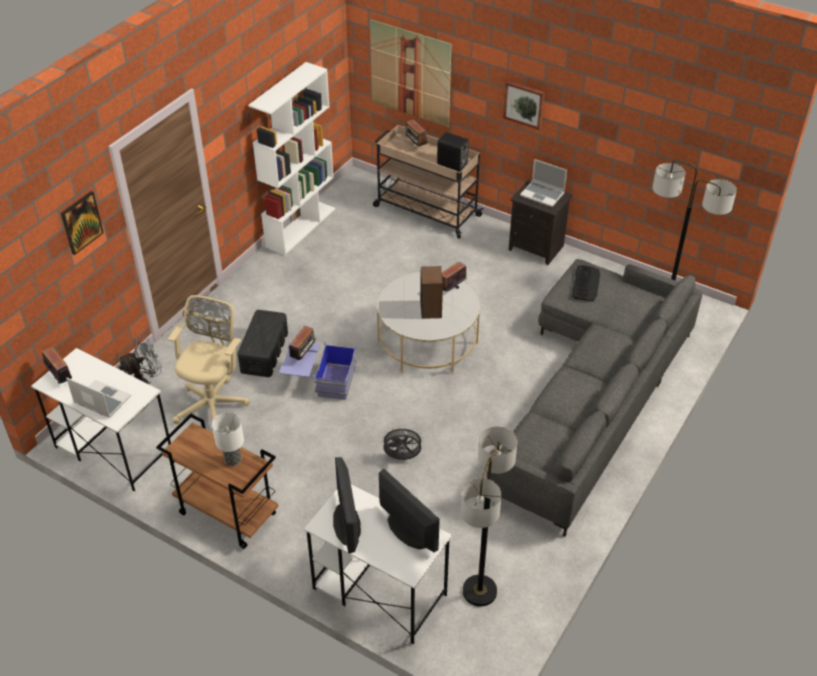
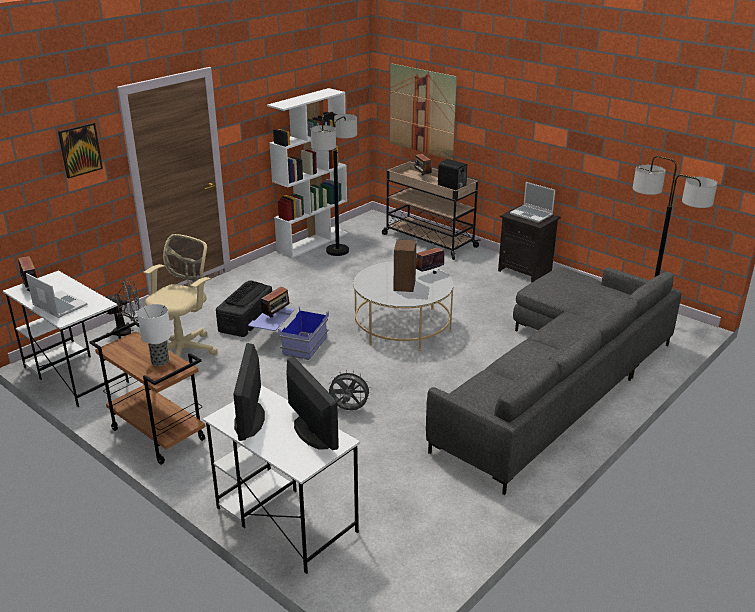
camera: 10 degrees right, 15 degrees down
(480, 591) = (396, 533): floor lamp -> floor lamp (337, 251)
(524, 104) = (518, 128): picture -> none
(586, 283) = (562, 281): keyboard -> keyboard (246, 294)

